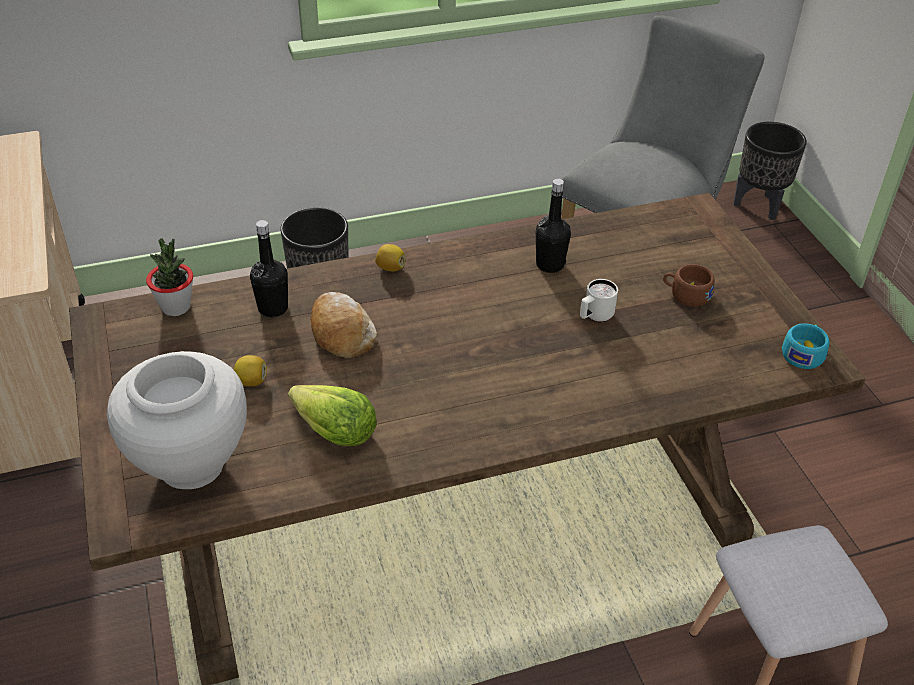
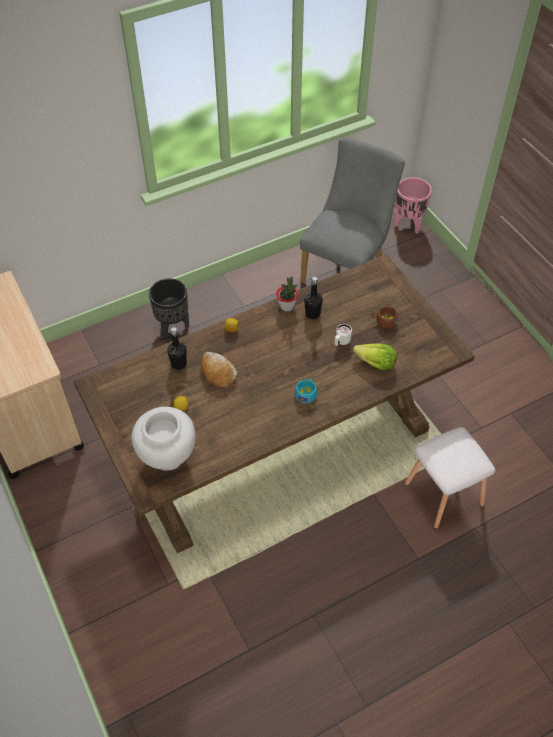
camera: 10 degrees left, 10 degrees up
(176, 307) = (129, 371): potted plant -> potted plant (287, 306)
(334, 431) = (230, 428): lettuce -> lettuce (375, 363)
(758, 206) = (408, 224): black planter -> pink planter
(804, 353) = (444, 346): turquoise cup -> turquoise cup (306, 393)

